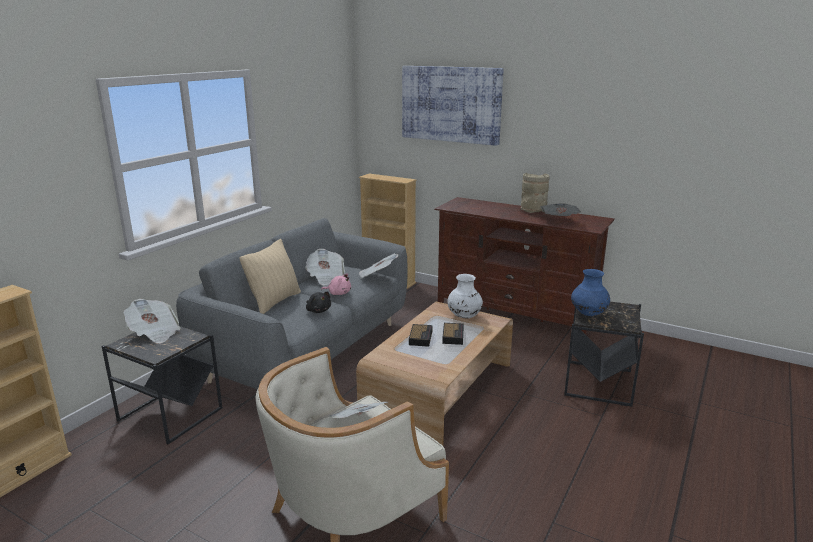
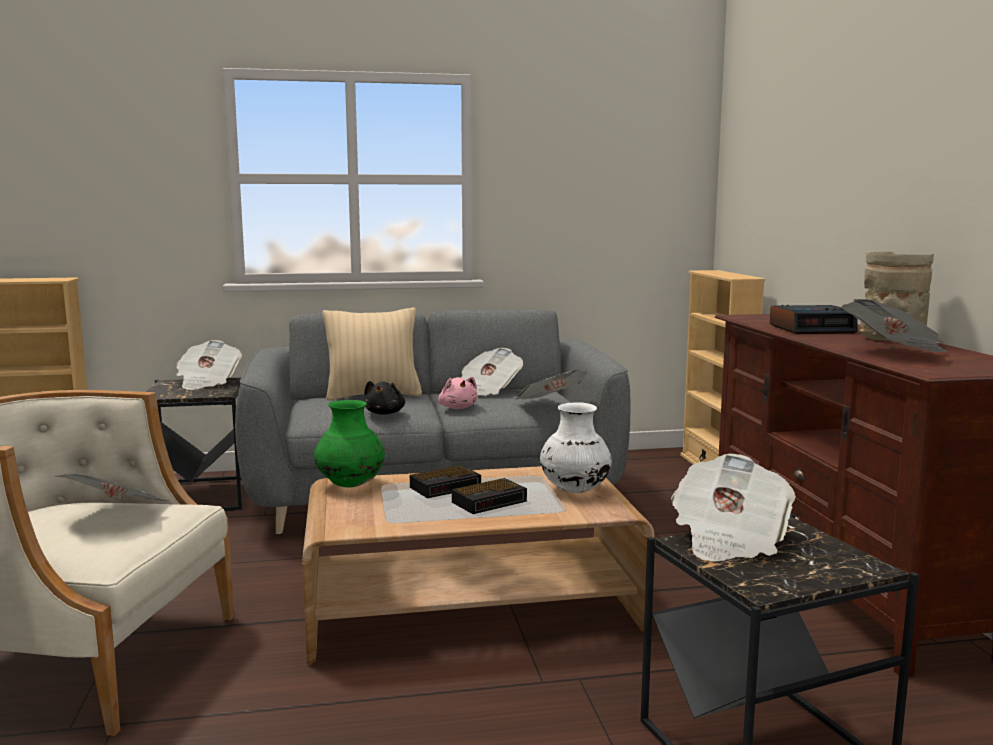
camera: 50 degrees right, 10 degrees down
(384, 356) = (351, 485): none -> green vase
(451, 104) = (817, 125): picture -> none
(495, 210) = (812, 329): none -> alarm clock
(588, 314) = (728, 539): blue vase -> newspaper

